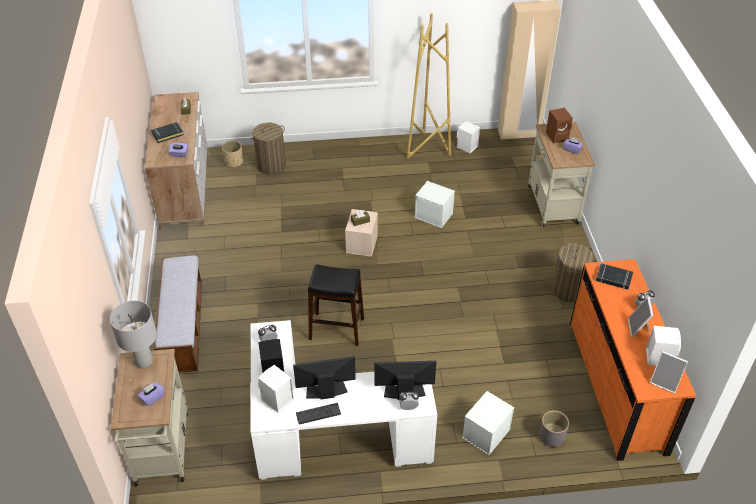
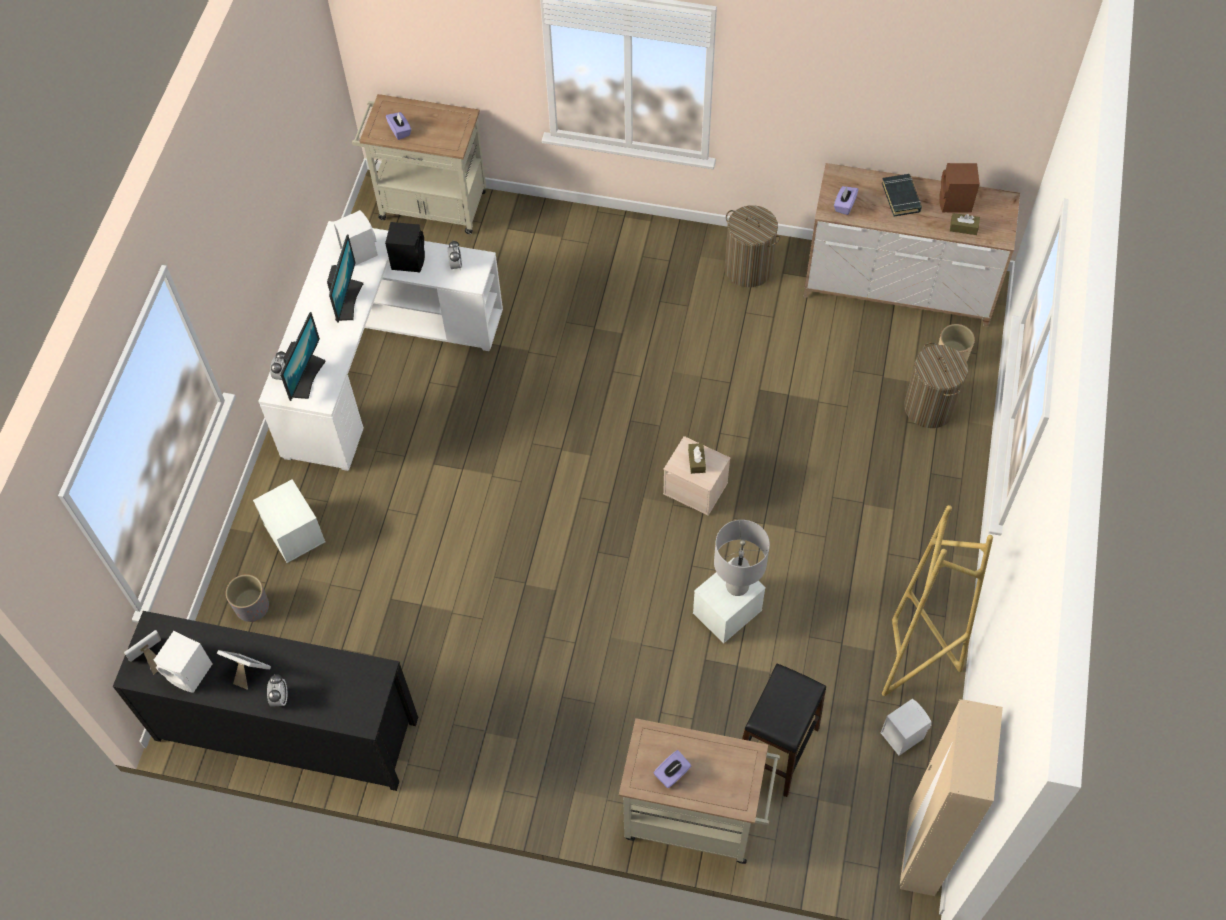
camera: 110 degrees right, 15 degrees up
(144, 362) = (454, 129): grey table lamp -> grey table lamp (736, 586)
(183, 328) = (608, 247): bench -> none
(318, 414) = (320, 286): keyboard -> none
(337, 329) = (537, 413): black stool -> black stool (776, 750)
(557, 136) = (719, 766): brown speaker -> brown speaker (955, 203)
(568, 290) = (486, 749): laundry basket -> laundry basket (748, 269)
(613, 278) = (350, 686): black book -> none
(616, 387) = (285, 727): orange dresser -> black dresser

